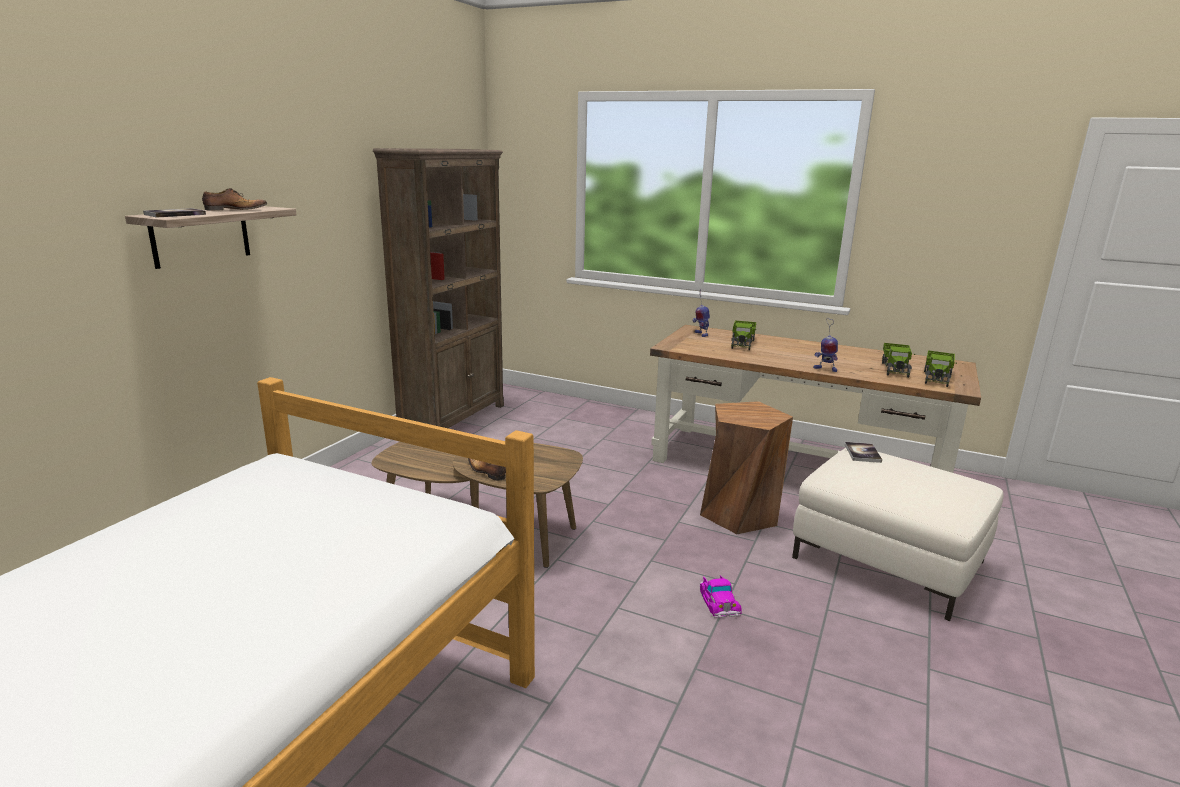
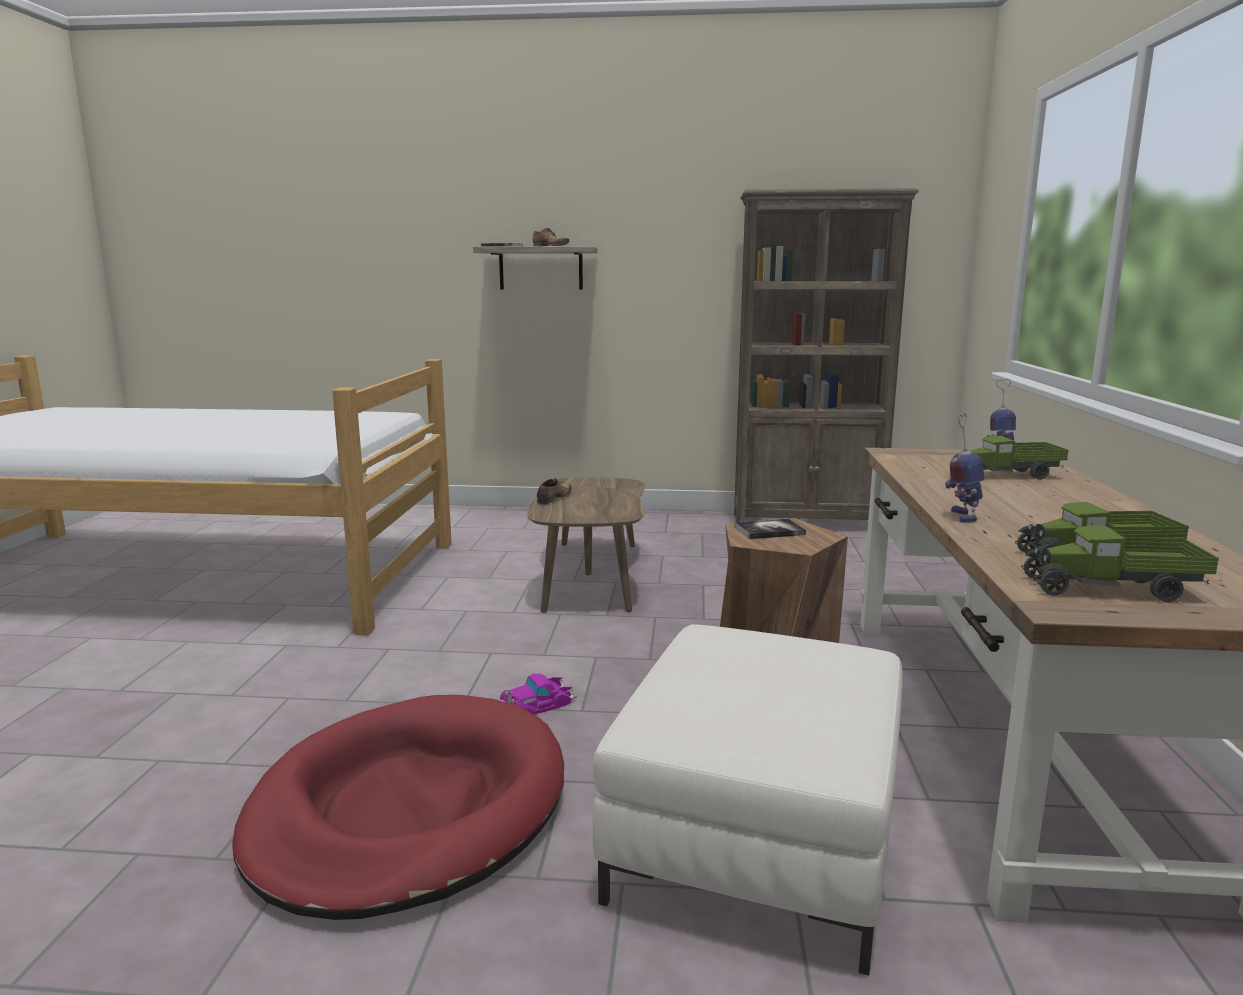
camera: 70 degrees right, 5 degrees down
(859, 681) = (409, 809): none -> red dog bed
(862, 453) = (840, 650): book -> book (769, 531)

